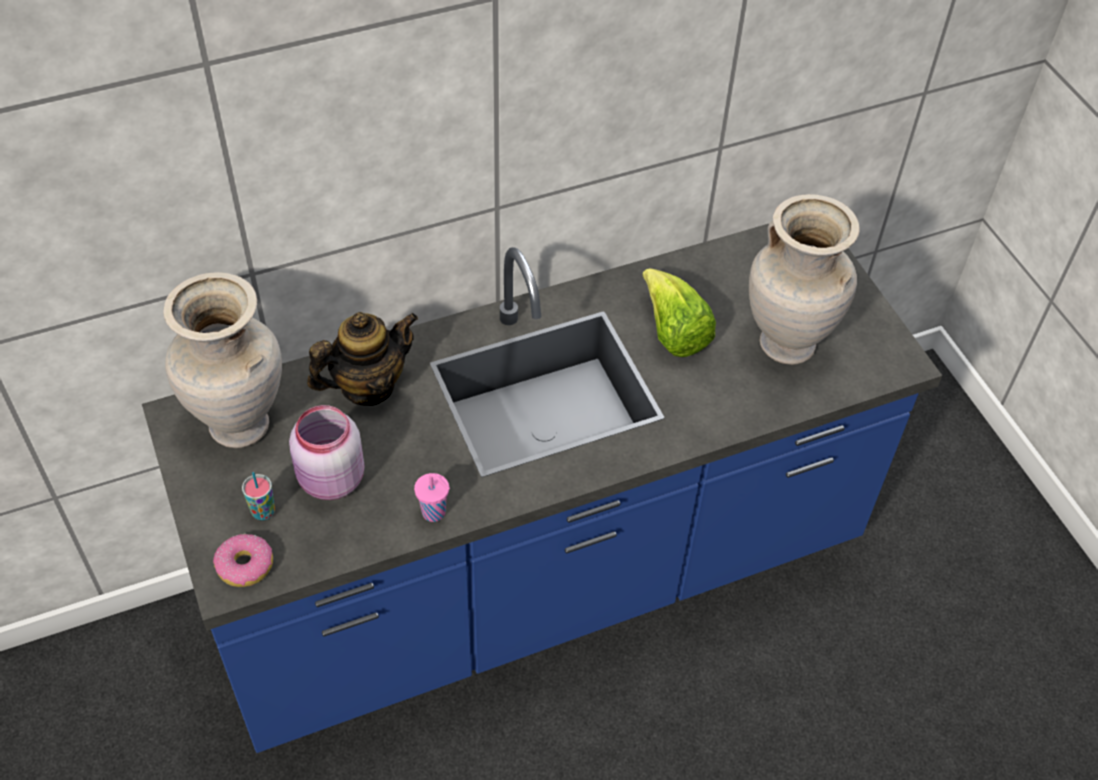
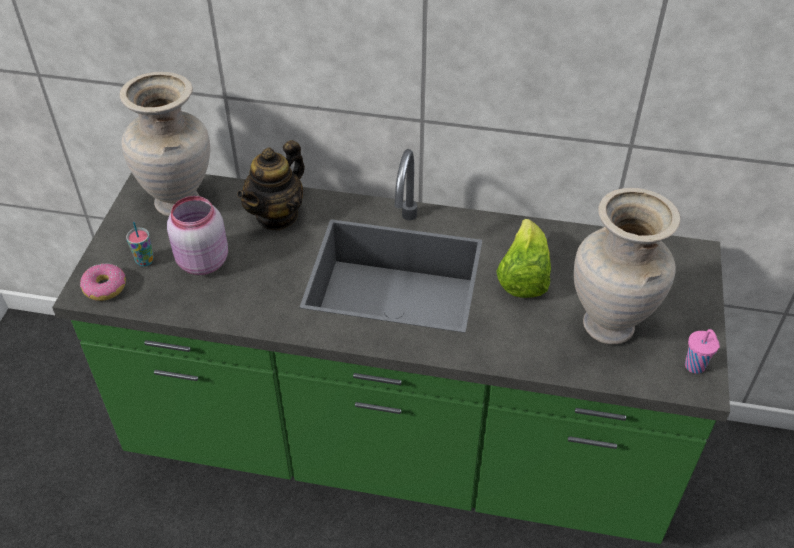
camera: 35 degrees right, 5 degrees down
(367, 385) = (277, 215): teapot -> teapot turned 120 degrees clockwise
(435, 513) = (248, 315): pink cup -> pink cup (695, 367)
(541, 580) = (397, 447): blue counter -> green counter

